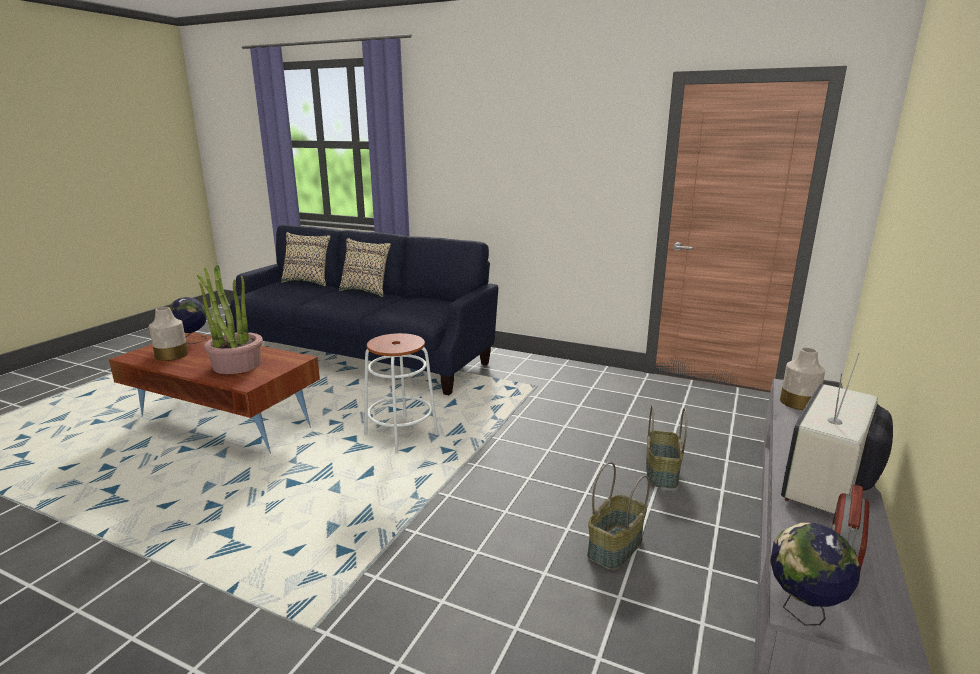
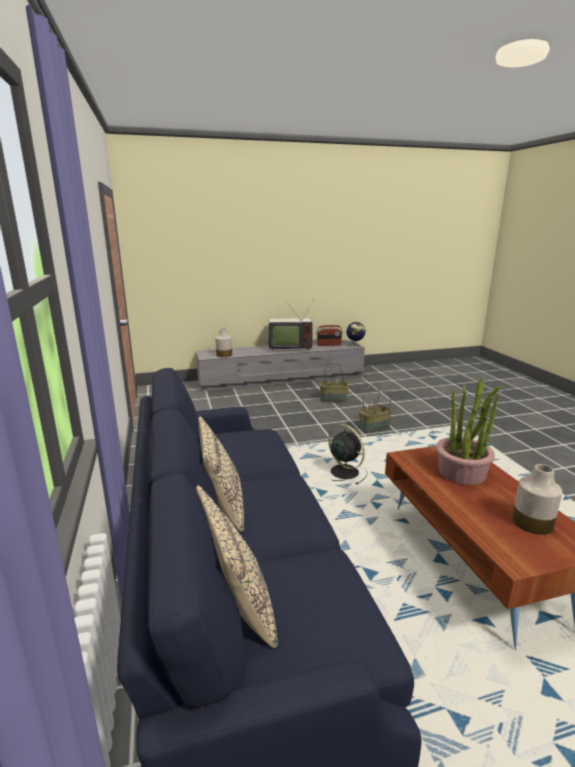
camera: 130 degrees left, 0 degrees up
(191, 341) = (507, 543): globe -> none
(401, 435) = (343, 471): white stool -> black fan
(660, 472) = (268, 403): basket -> basket (374, 427)

